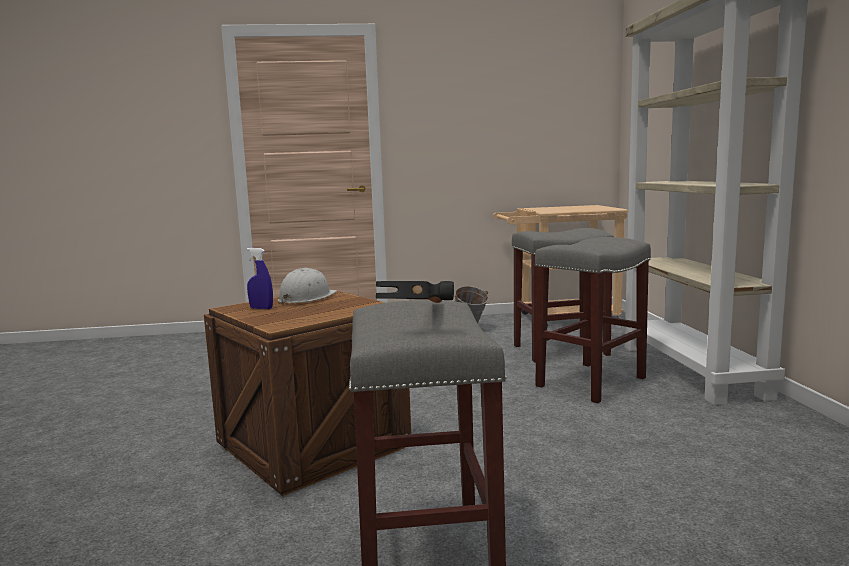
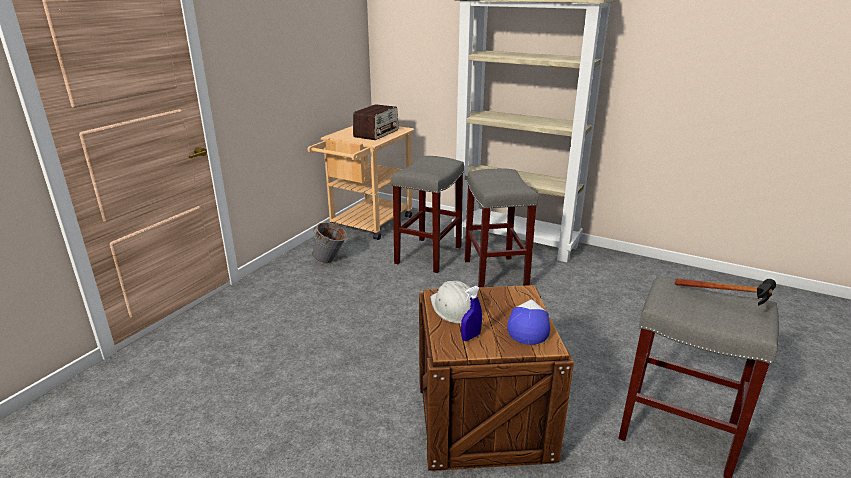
camera: 55 degrees left, 15 degrees up
(306, 316) = (528, 326): none -> cap
(574, 209) = (376, 133): none -> radio

